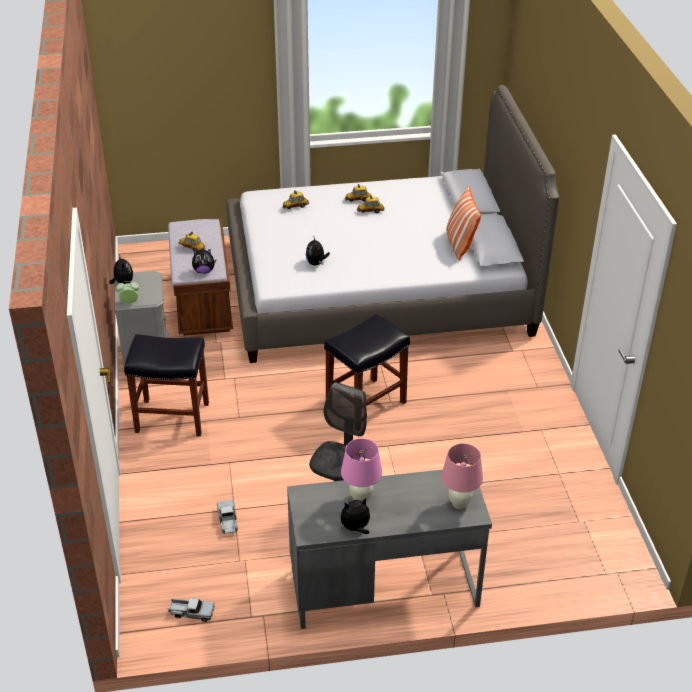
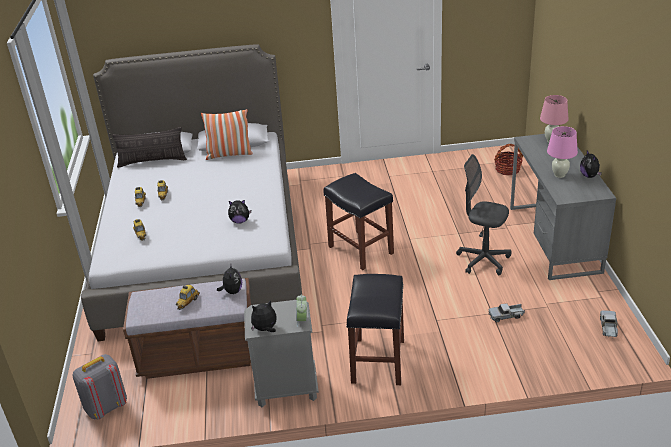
camera: 85 degrees left, 5 degrees down
(149, 263) = (106, 407): none -> grey backpack
(443, 197) = (152, 161): none -> pillow
(573, 557) = (507, 169): none -> basket

